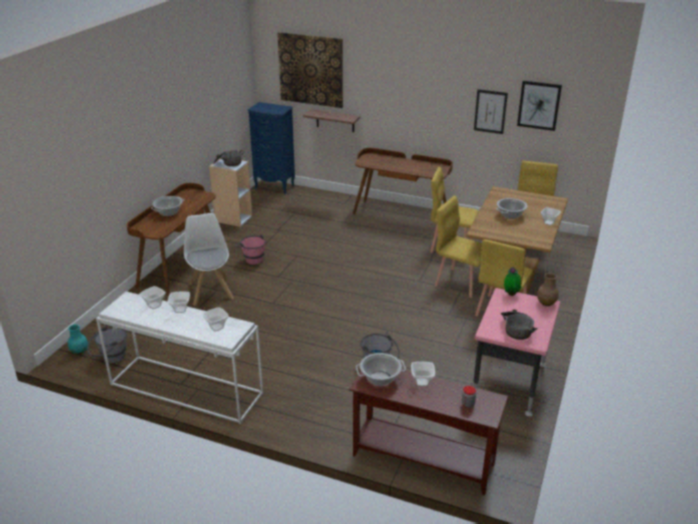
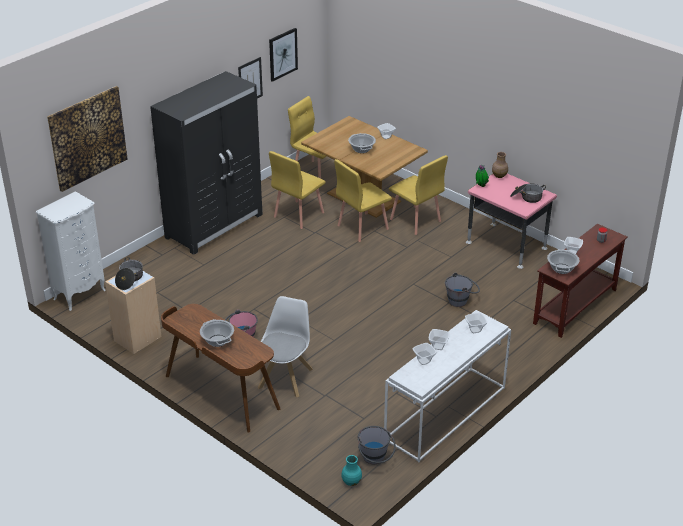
camera: 70 degrees left, 5 degrees up
(210, 290) = (286, 377): chair -> chair turned 105 degrees clockwise
(274, 187) = (80, 295): blue dresser -> white dresser
(335, 120) = (119, 177): shelf -> none
(401, 214) = (215, 226): brown desk -> black cabinet

